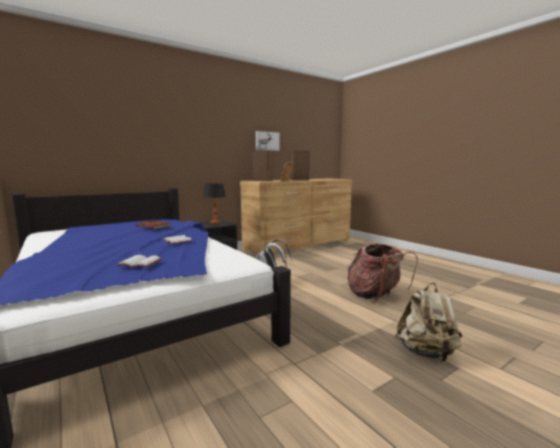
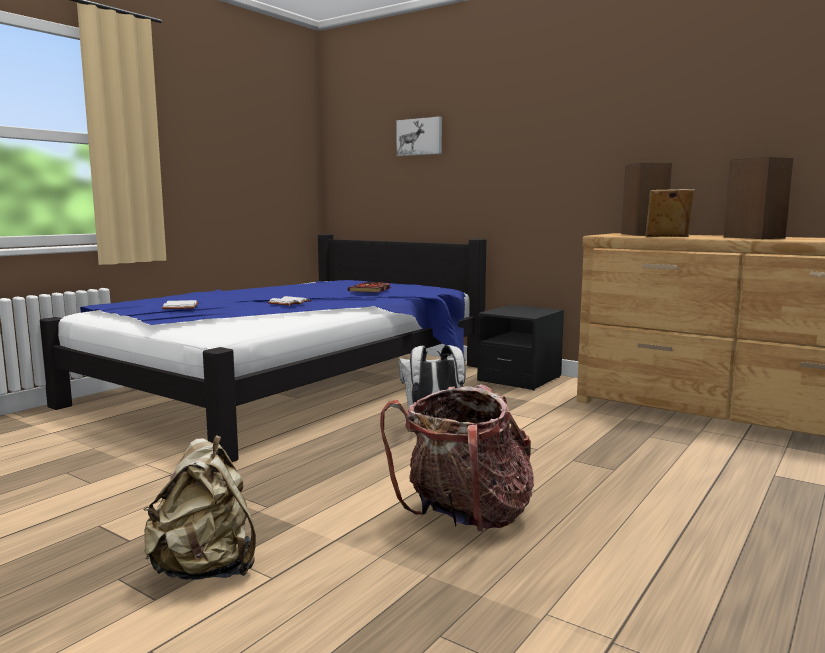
camera: 70 degrees right, 0 degrees up
(215, 223) = (522, 311): table lamp -> none
(267, 141) = (699, 138): picture -> picture (420, 137)

